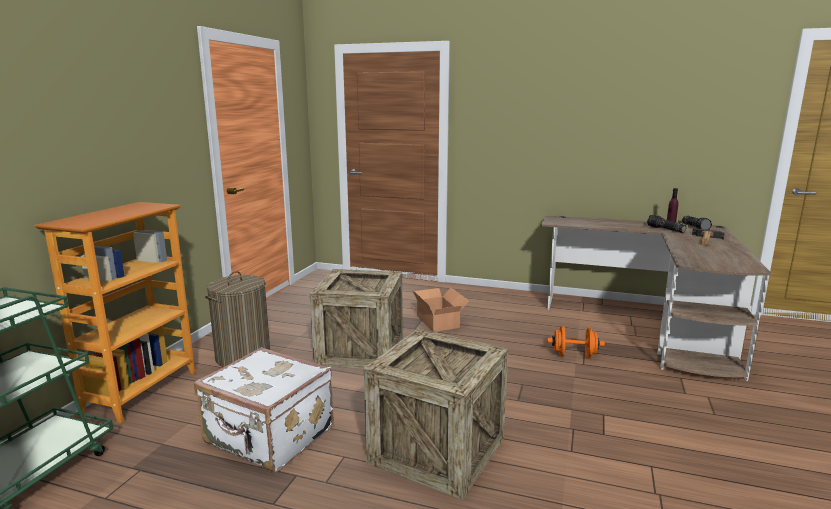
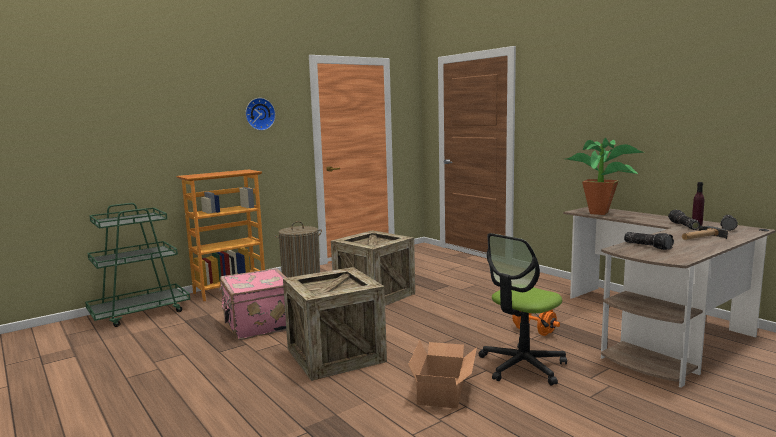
camera: 35 degrees right, 5 degrees down
(145, 114) = (259, 114): none -> wall clock
(269, 437) = (258, 324): white suitcase -> pink suitcase
(439, 321) = (460, 288): cardboard box -> cardboard box (444, 391)
(578, 223) = (602, 213): none -> potted plant
(622, 398) = (522, 366): none -> office chair
(699, 255) = (648, 246): none -> flashlight

